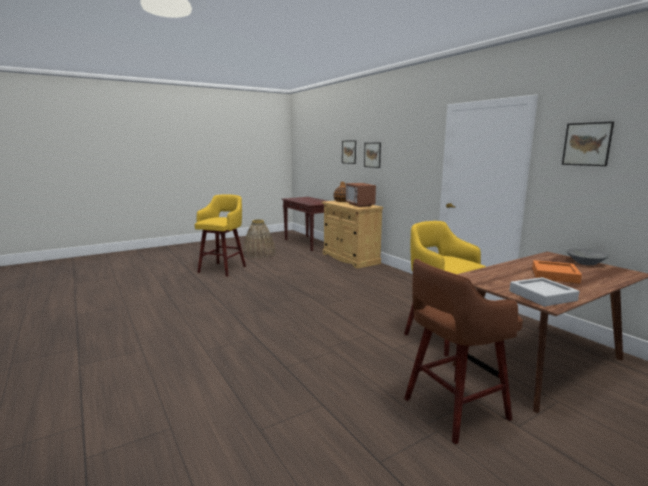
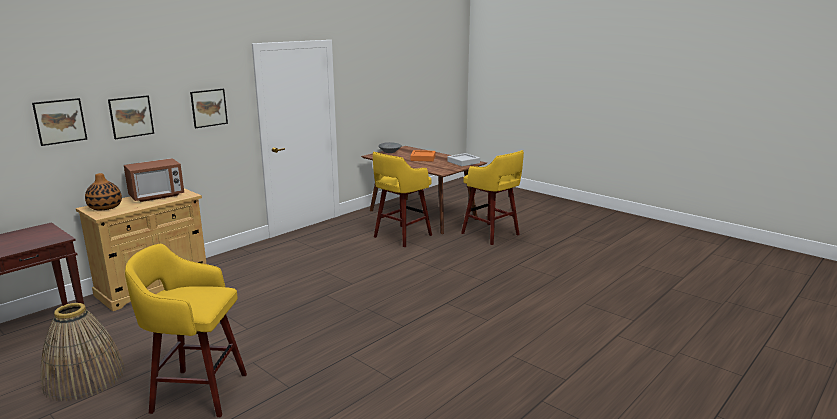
camera: 105 degrees left, 5 degrees up
(453, 409) = (491, 234): brown stool -> yellow stool
(587, 144) = (364, 76): picture -> picture (209, 108)

